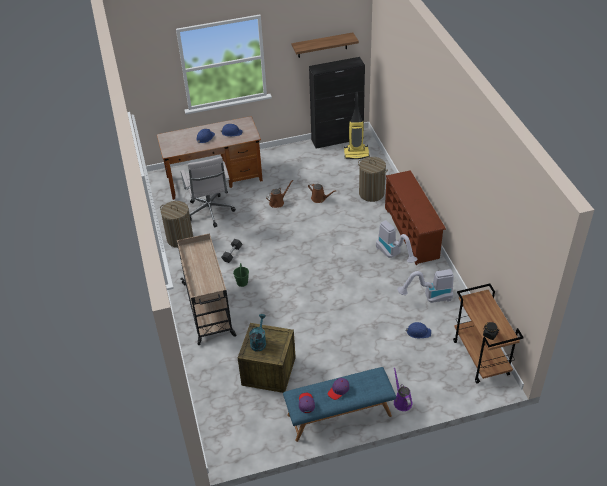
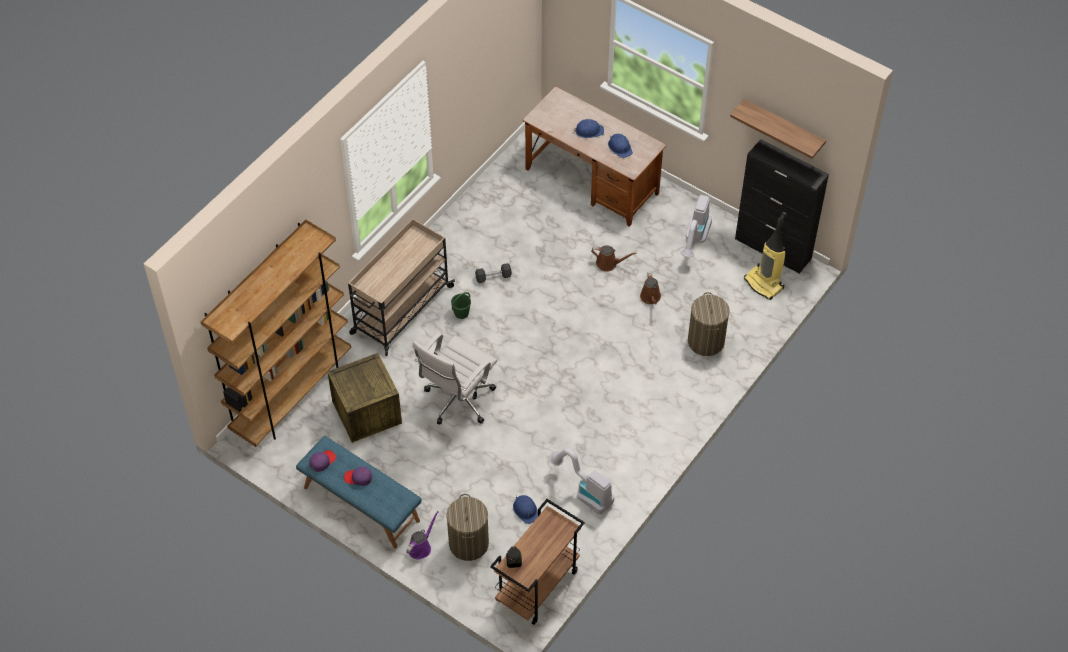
camera: 50 degrees right, 10 degrees up
(180, 238) = (475, 217): laundry basket -> laundry basket (468, 543)
(210, 213) = (536, 216): white office chair -> white office chair (457, 401)
(213, 405) = (292, 395): none -> brown bookcase
(259, 341) = (360, 375): turquoise watering can -> none
(394, 255) = (622, 422): vacuum cleaner -> vacuum cleaner (695, 240)
(412, 233) = (675, 419): brown shoe rack -> none

